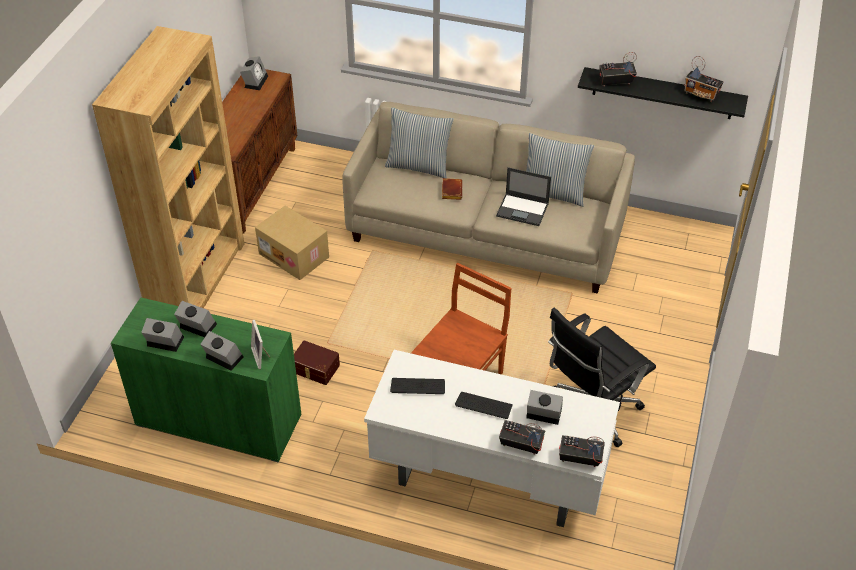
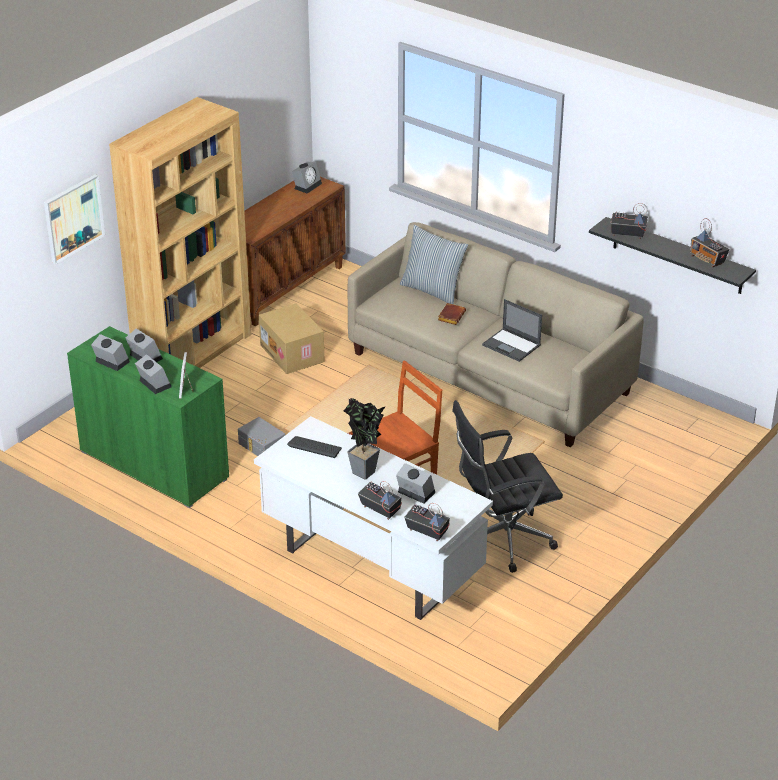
camera: 20 degrees right, 10 degrees down
(73, 194) = (73, 218): none -> picture
(315, 369) = (261, 446): brown storage box -> grey storage box
(484, 406) = (365, 474): keyboard -> potted plant
(553, 193) = (551, 338): pillow -> none

